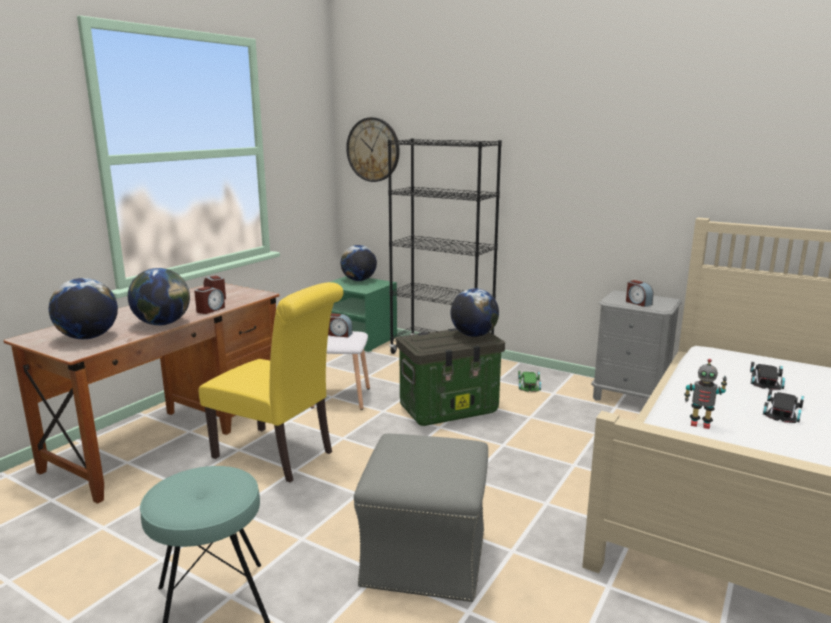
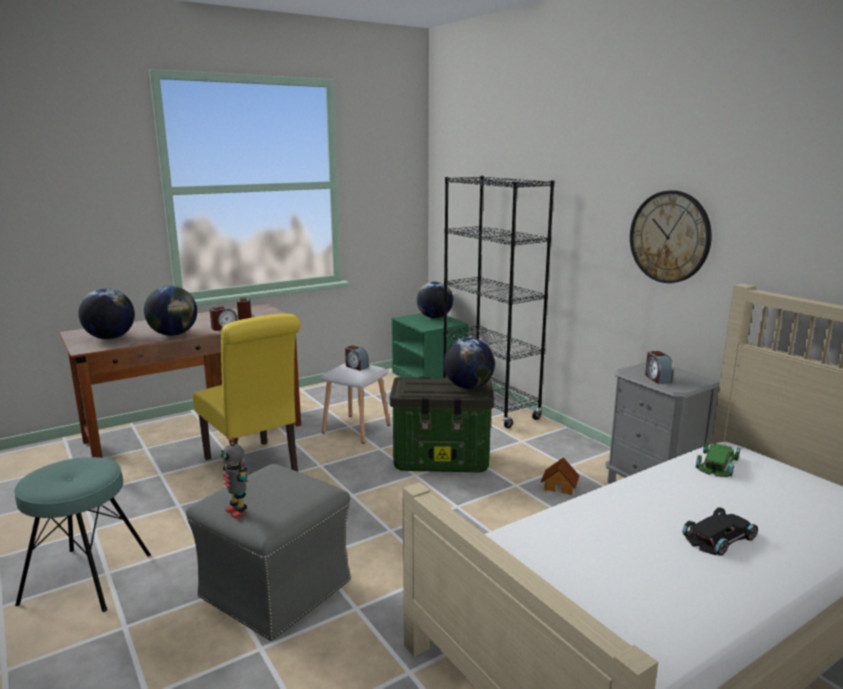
camera: 25 degrees right, 0 degrees up
(373, 149) = (455, 186): wall clock -> wall clock (670, 237)
(529, 384) = (552, 451): green toy car -> green toy car (718, 463)
(564, 410) = (560, 486): none -> toy house
(700, 424) = (590, 527): toy robot -> toy robot (238, 511)
(766, 380) = (753, 498): black toy car -> none

